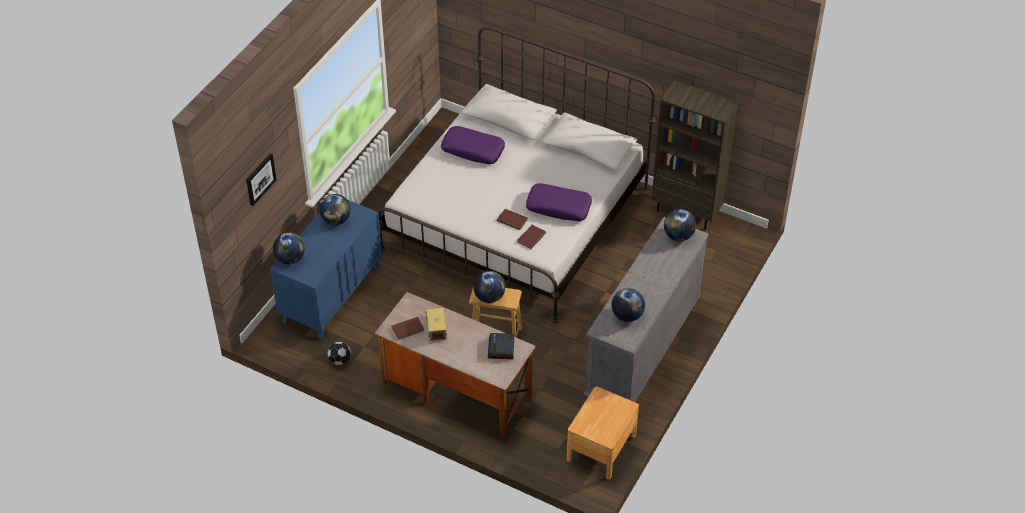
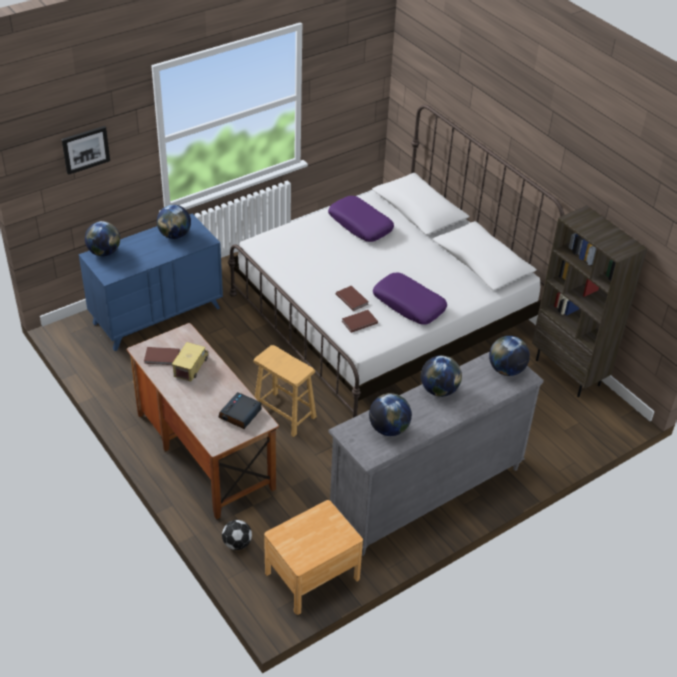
camera: 25 degrees right, 5 degrees down
(339, 361) = (116, 377): football -> football (237, 544)
(489, 297) = (276, 363): globe -> globe (439, 390)

